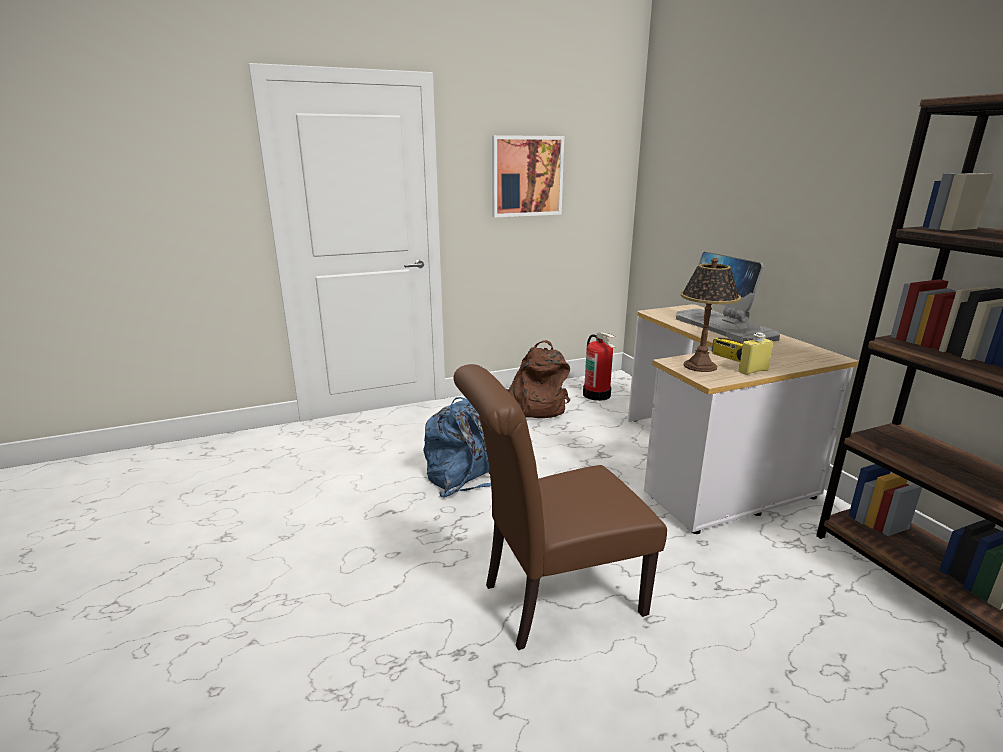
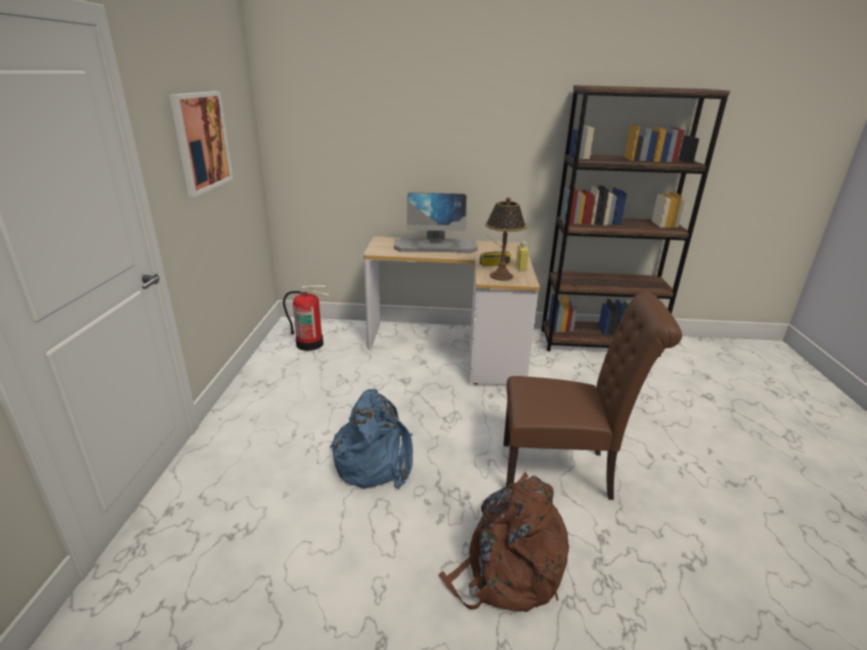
camera: 65 degrees left, 5 degrees up
(535, 407) = (292, 380): brown backpack -> brown backpack (507, 571)
(553, 600) = (563, 471): brown chair -> brown chair turned 90 degrees counterclockwise

